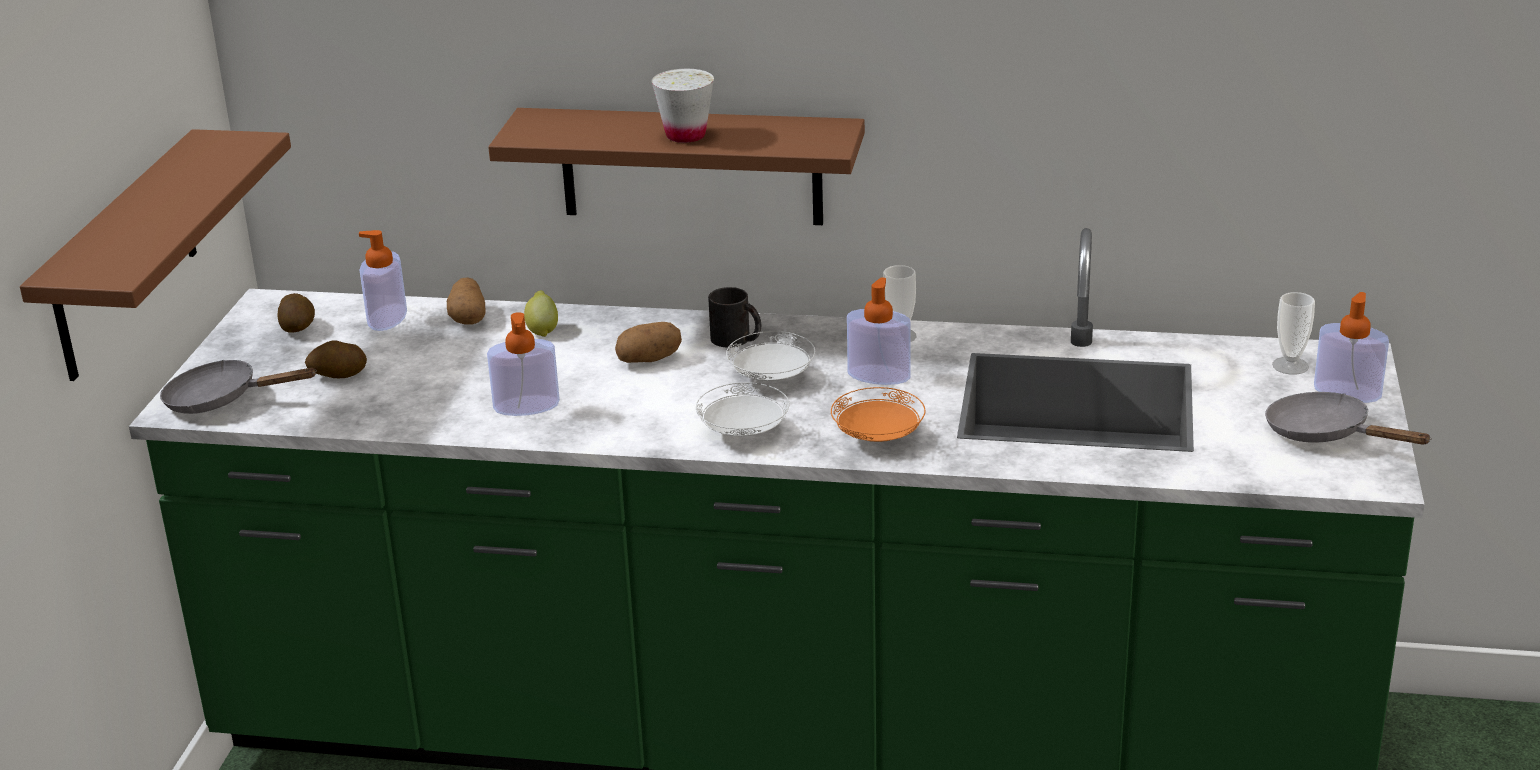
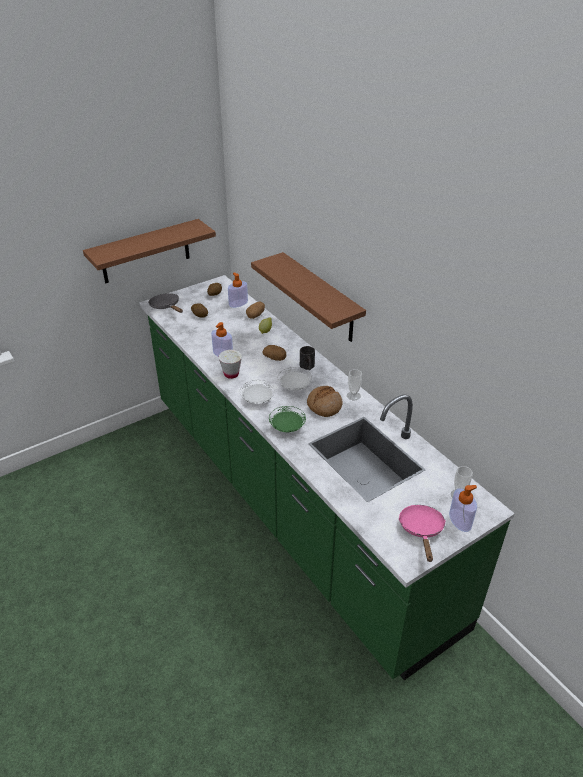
camera: 45 degrees right, 10 degrees up
(685, 135) = (304, 287): white cup -> white cup (231, 374)
(878, 375) = (324, 405): soap dispenser -> bread
(878, 437) = (287, 427): orange plate -> green plate
(1326, 434) = (421, 530): grey frying pan -> pink frying pan

